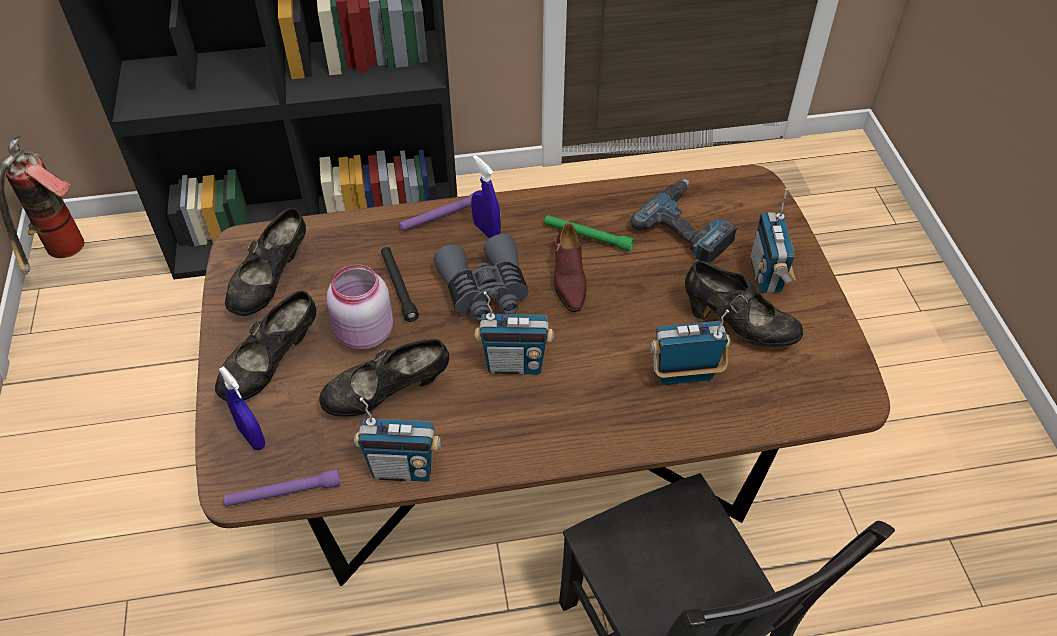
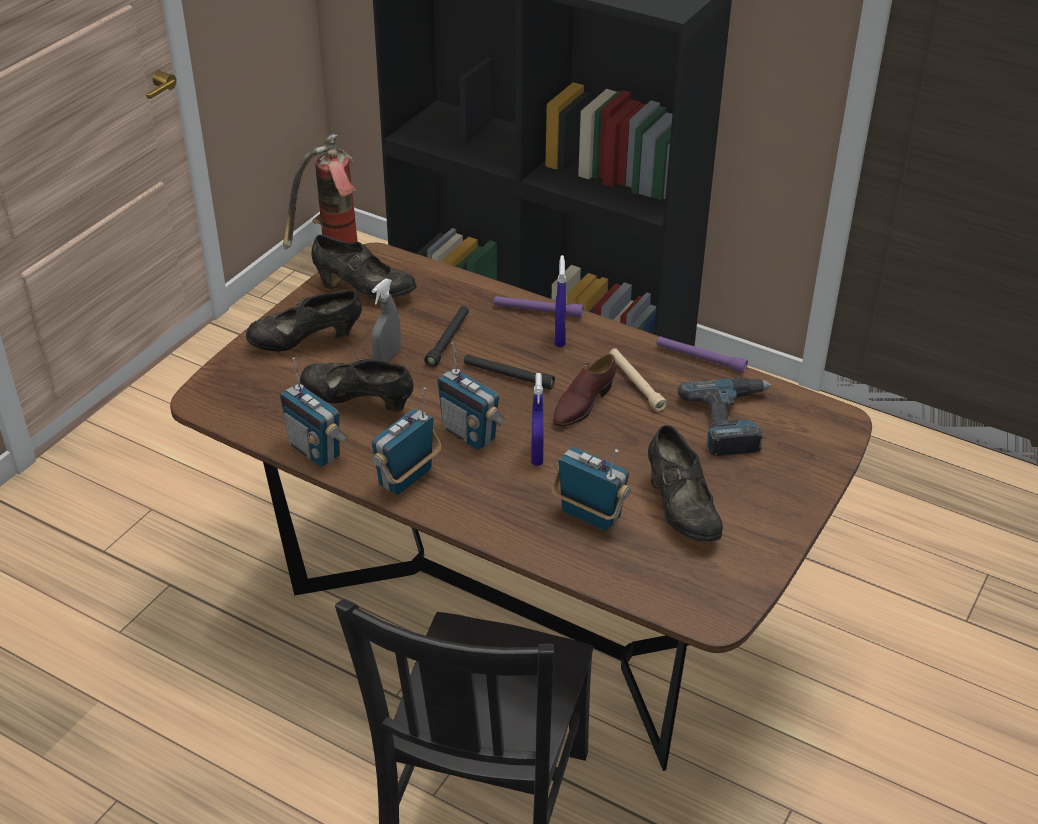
camera: 40 degrees right, 10 degrees down
(252, 437) = (245, 376): blue spray bottle -> blue spray bottle (537, 455)
(271, 282) = (364, 291): black shoe -> black shoe turned 135 degrees counterclockwise
(283, 493) = (226, 419): purple flashlight -> purple flashlight (700, 359)
(364, 335) = (387, 357): pink jar -> grey spray bottle
(485, 290) = (508, 376): grey binoculars -> black flashlight
(587, 237) = (636, 383): green flashlight -> beige flashlight
(767, 276) = (756, 492): radio -> radio (406, 478)

